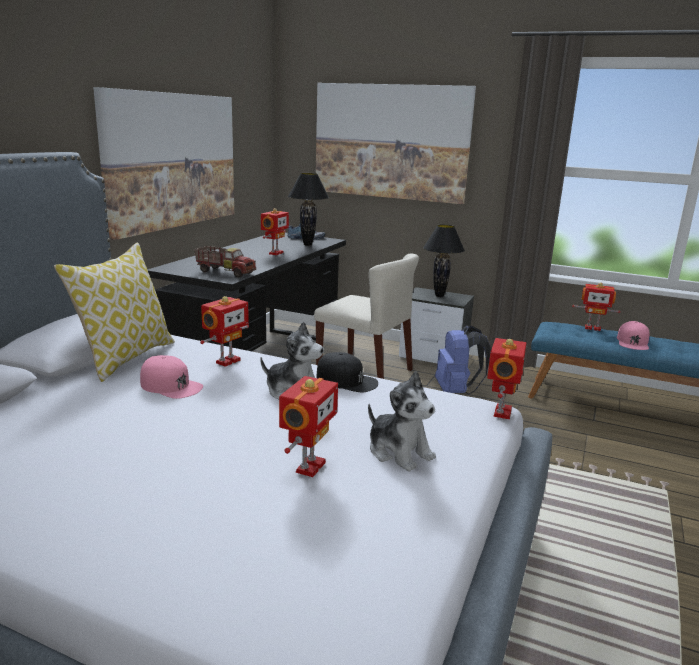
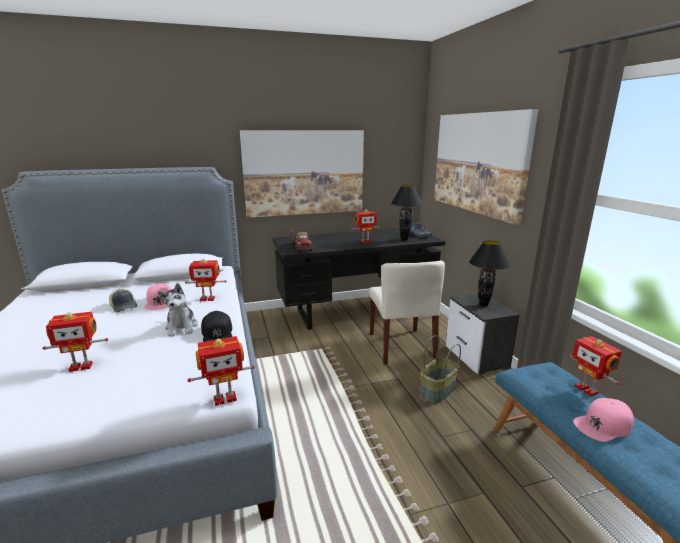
camera: 50 degrees right, 0 degrees up
(125, 357) = (184, 282): pillow -> none
(137, 408) = (124, 306): none -> cap
(399, 452) = (120, 384): plush toy -> none
(456, 391) = (438, 391): blue backpack -> basket

